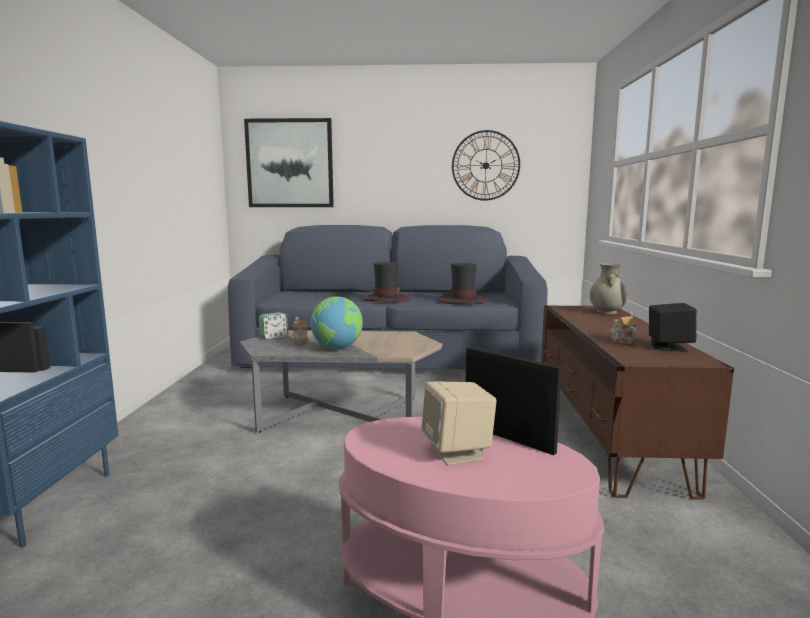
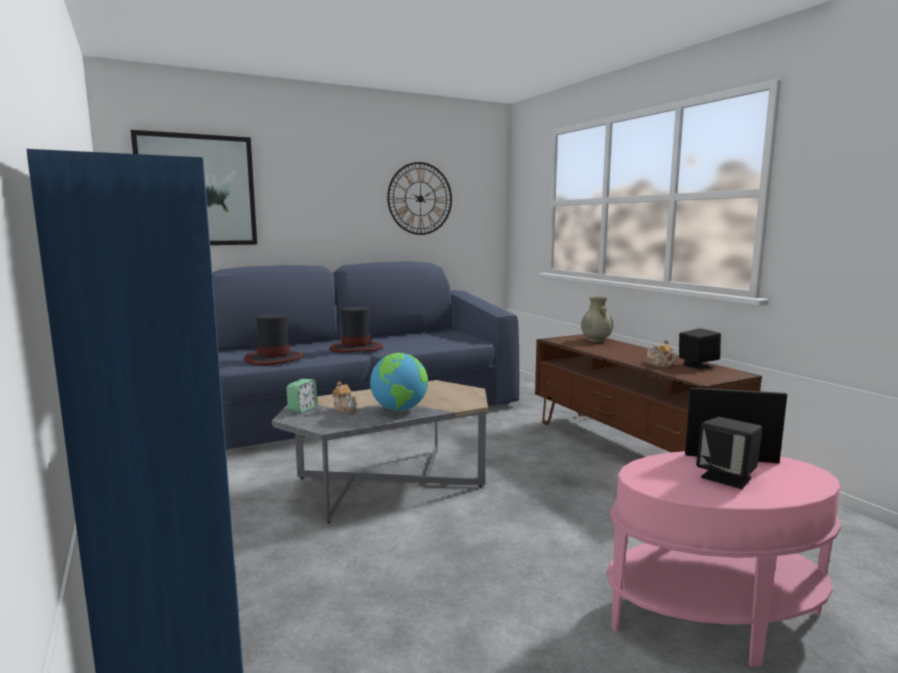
camera: 30 degrees left, 0 degrees up
(457, 452) = (727, 477): beige speaker -> black speaker
(462, 300) = (434, 341): hat -> hat (274, 359)

